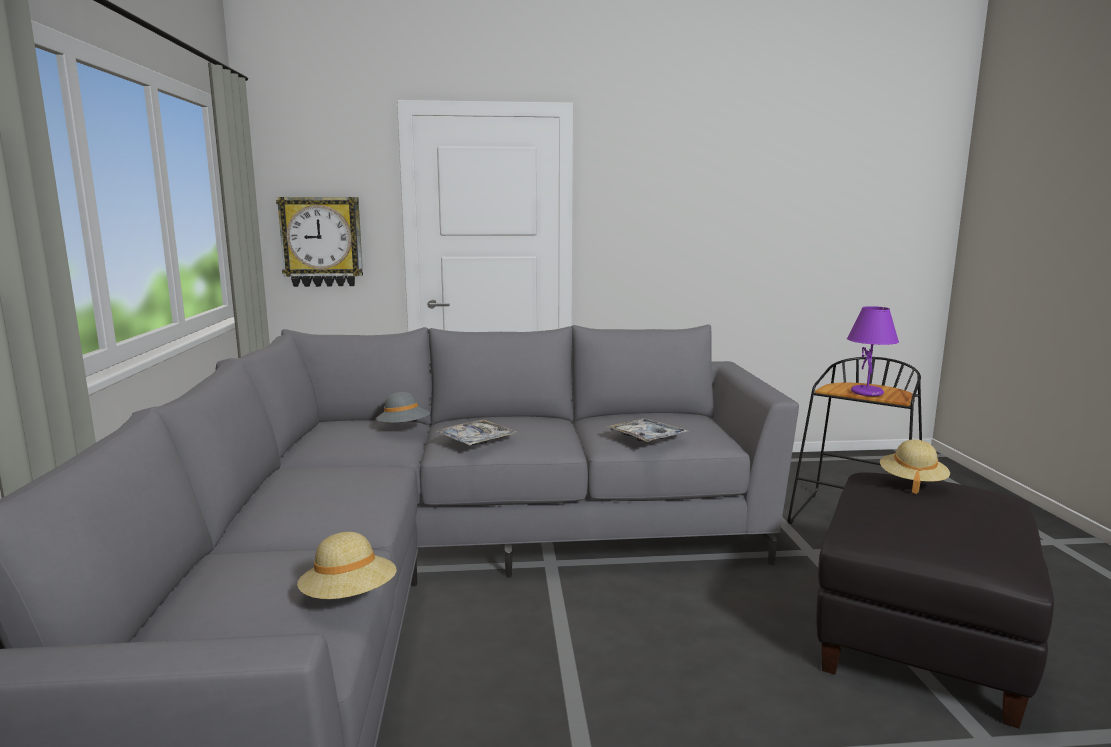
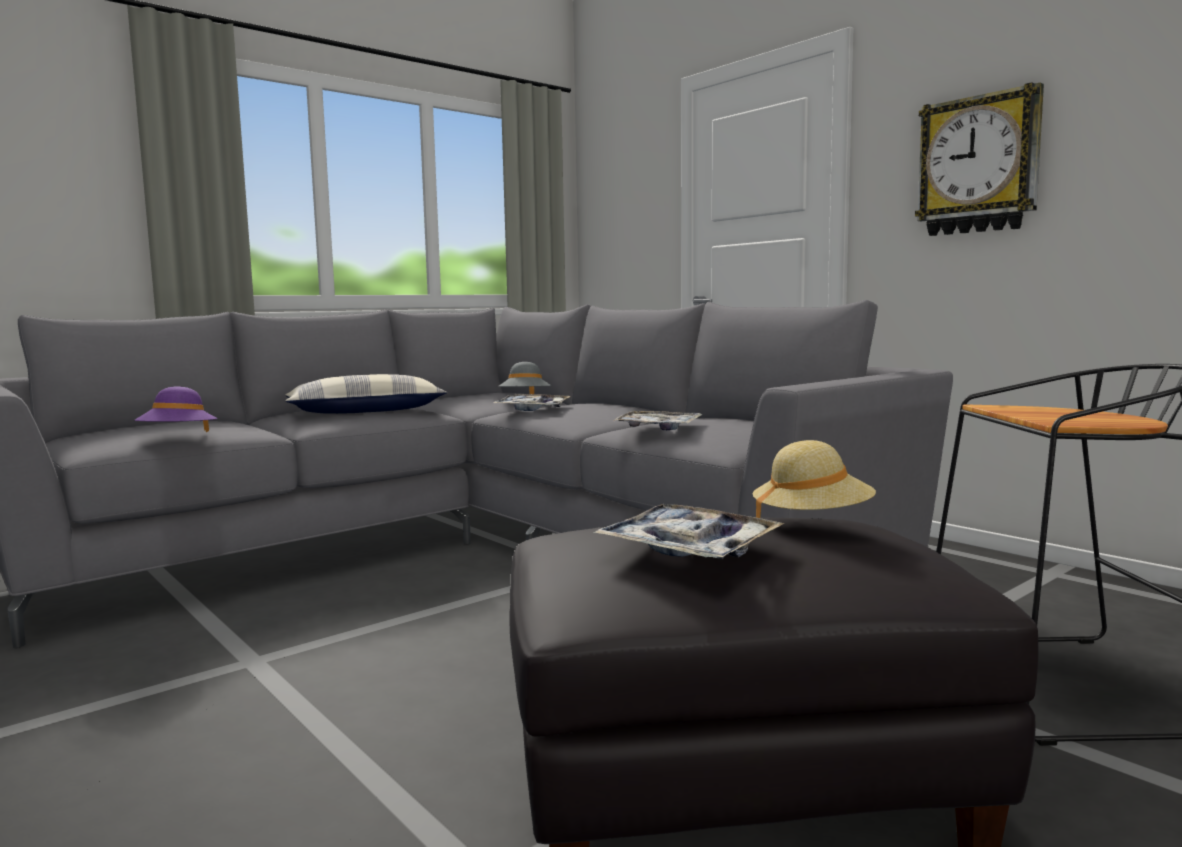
camera: 55 degrees right, 5 degrees down
(322, 242) = (622, 239): wall clock -> wall clock (979, 165)
(339, 488) = (366, 411): none -> pillow
(349, 597) = (178, 437): beige hat -> purple hat
(867, 393) = (1036, 413): purple table lamp -> none
(958, 518) = (689, 548): none -> tray

